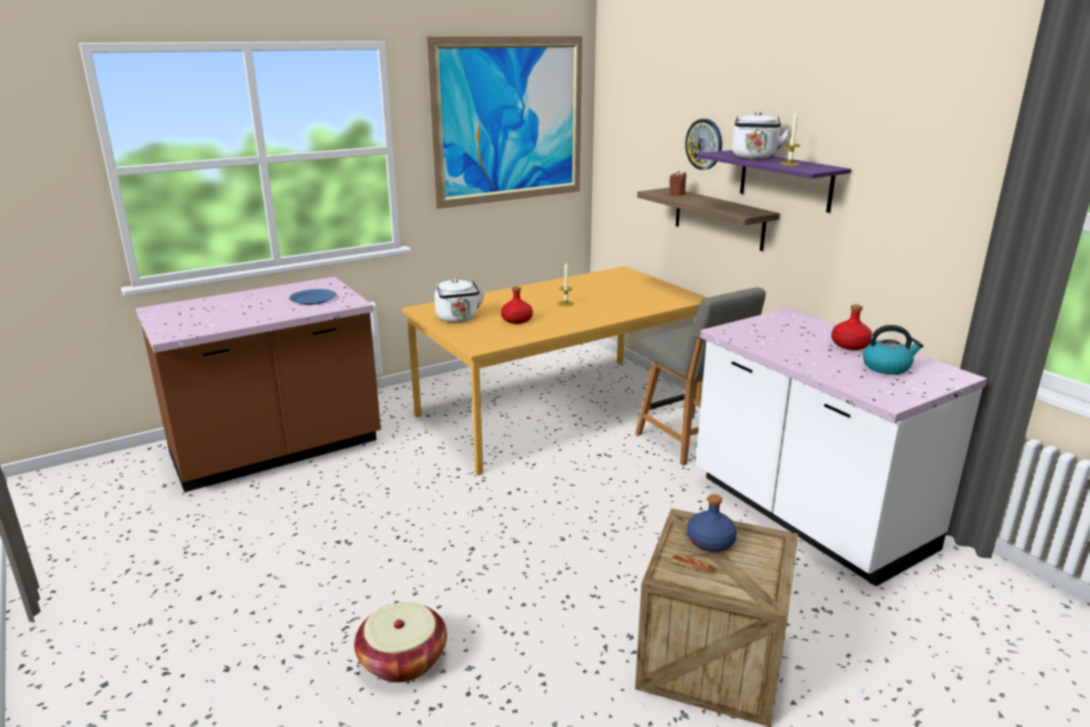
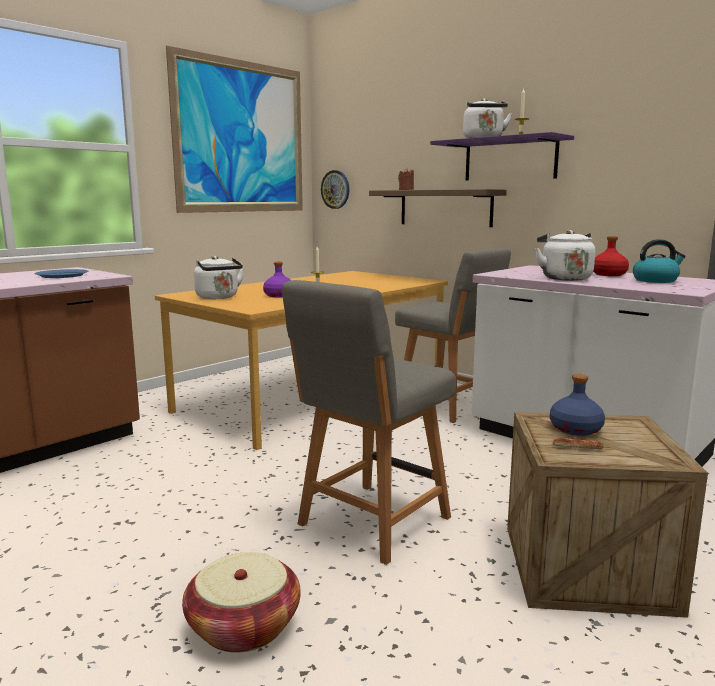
camera: 15 degrees left, 10 degrees down
(516, 320) = (279, 295): red bottle -> purple bottle
(544, 577) = (371, 523): none -> grey chair
(704, 144) = (426, 145): wall clock -> wall clock (335, 189)
(789, 351) = (564, 278): none -> white kettle

